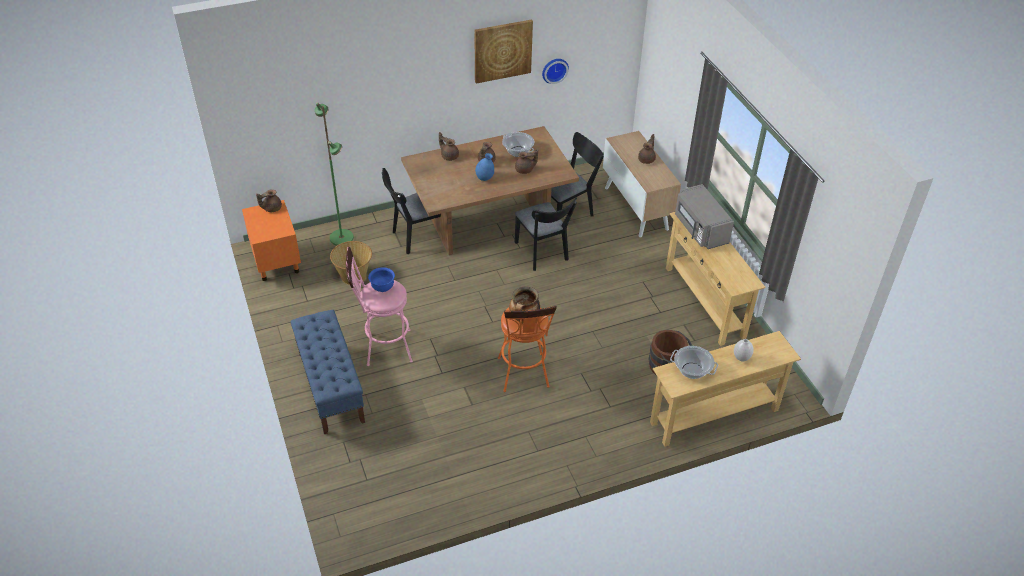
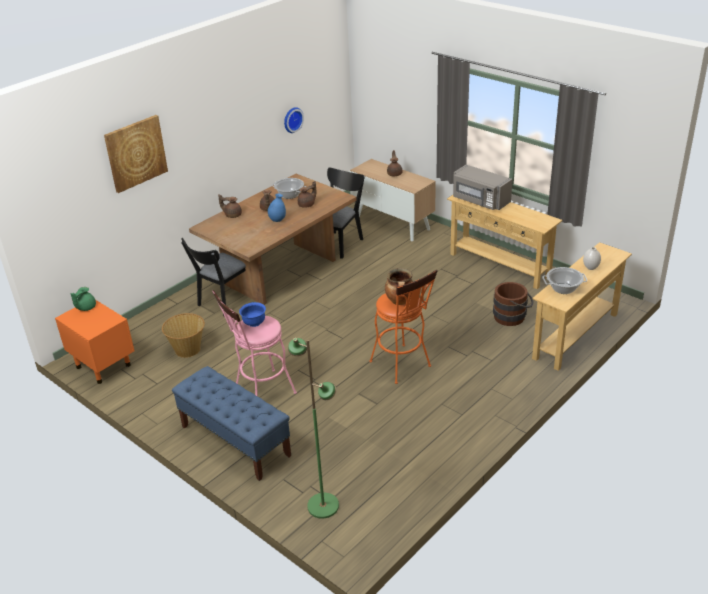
camera: 25 degrees left, 10 degrees down
(271, 208) = (86, 307): brown teapot -> green teapot
(342, 237) = (152, 325): green floor lamp -> green floor lamp (323, 505)
(502, 50) = (251, 106): picture -> picture (136, 153)
(543, 254) = (344, 277): black chair -> none

